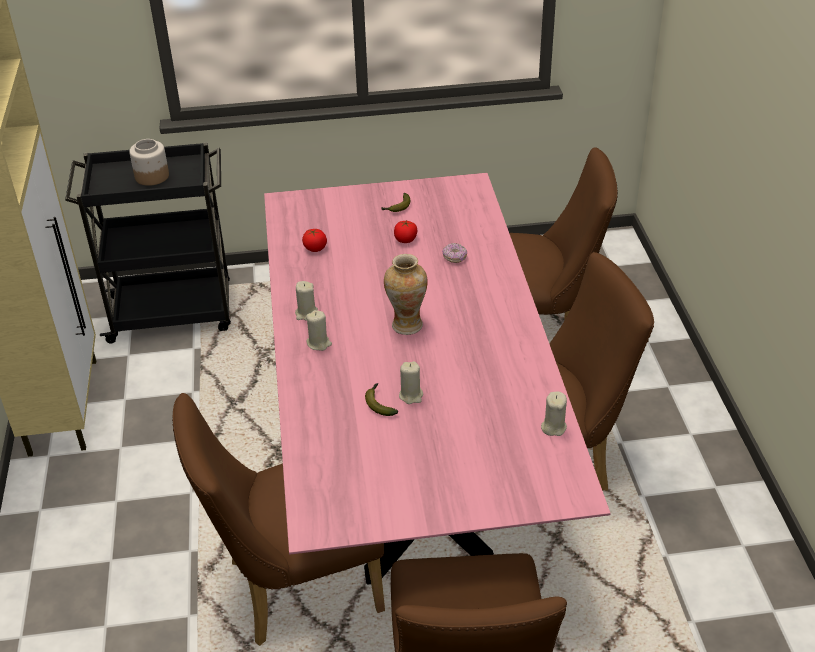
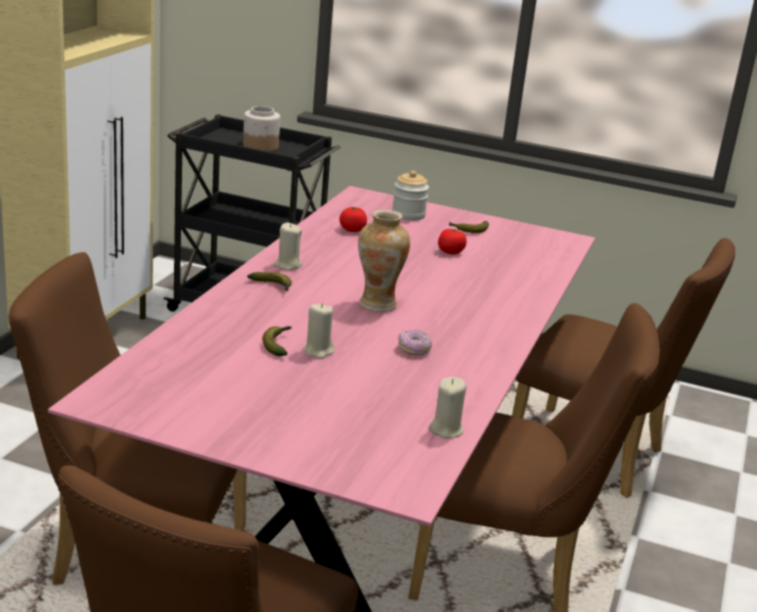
camera: 25 degrees right, 15 degrees down
(319, 343) = (273, 286): beige candle -> banana
(339, 209) = (408, 215): none -> jar
(454, 258) = (487, 278): donut -> donut (414, 350)

